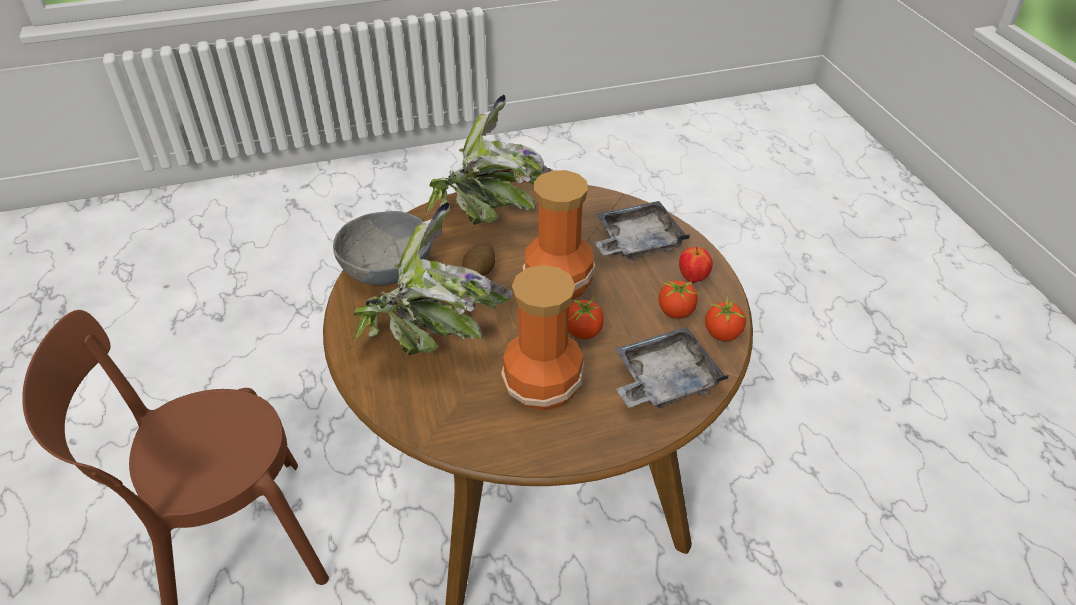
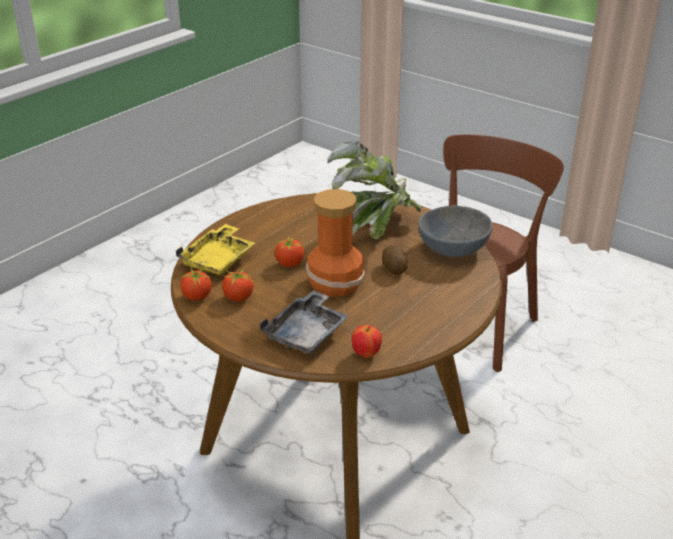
camera: 145 degrees right, 10 degrees down
(488, 216) = (438, 305): potted plant -> none
(544, 384) = (286, 234): vase -> none
(664, 380) = (218, 259): grey tray -> yellow tray
(693, 278) = (241, 323): apple -> apple (366, 354)

